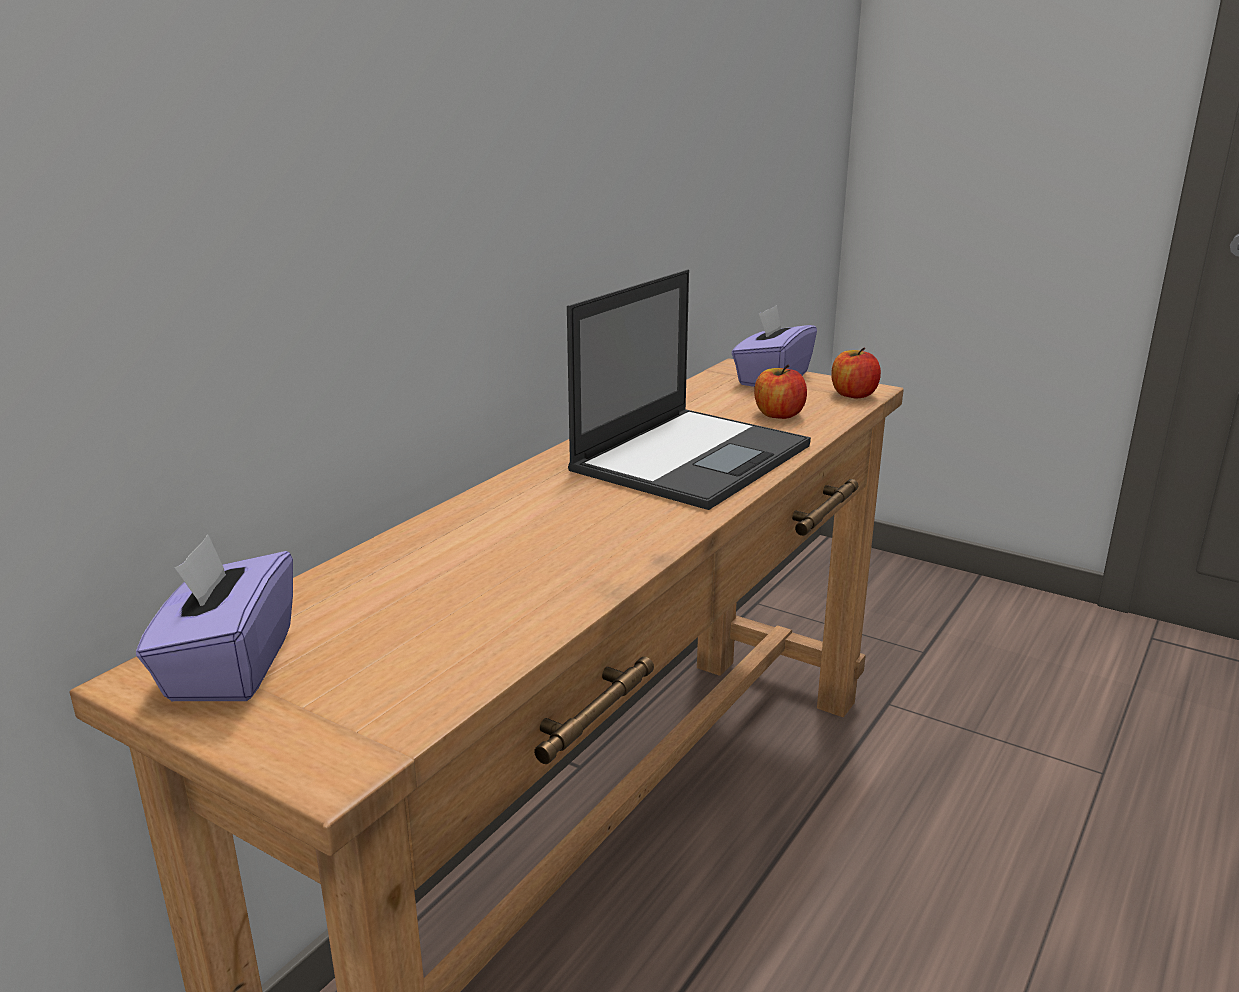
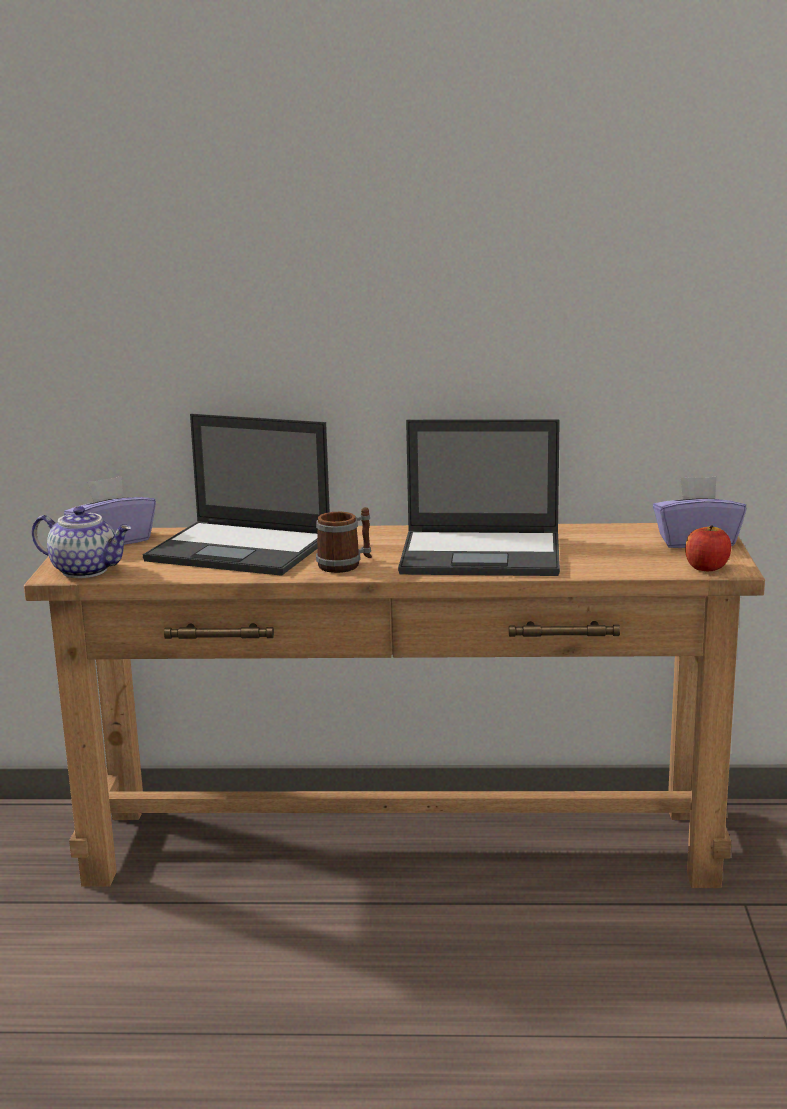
camera: 60 degrees right, 5 degrees down
(354, 729) = (86, 570): none -> teapot
(458, 574) = (242, 549): none -> laptop
(628, 528) = (346, 564): none -> mug
(778, 415) = (611, 557): apple -> none

